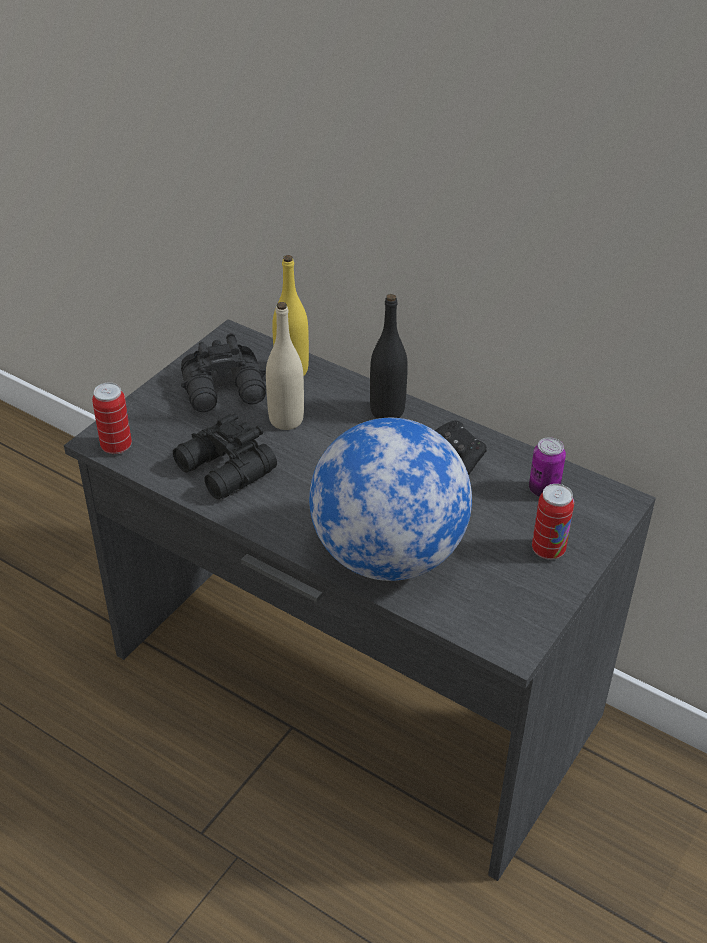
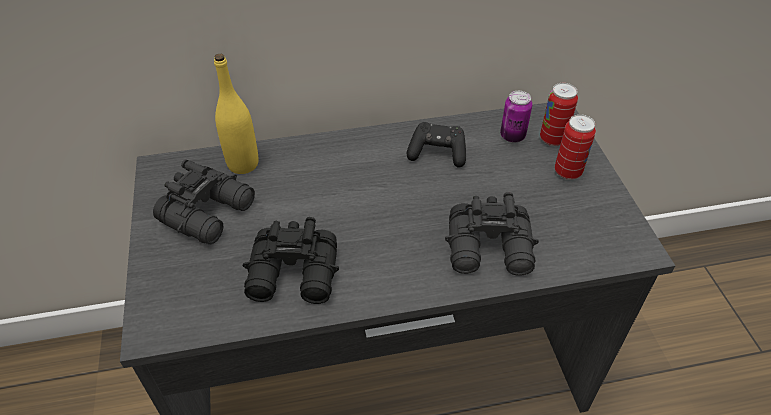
camera: 45 degrees left, 5 degrees up
(116, 446) = (174, 324): can -> can (552, 139)
(286, 420) = (288, 203): beige bottle -> none
(387, 411) = (350, 149): black bottle -> none
(388, 556) = (491, 250): globe -> black binoculars

